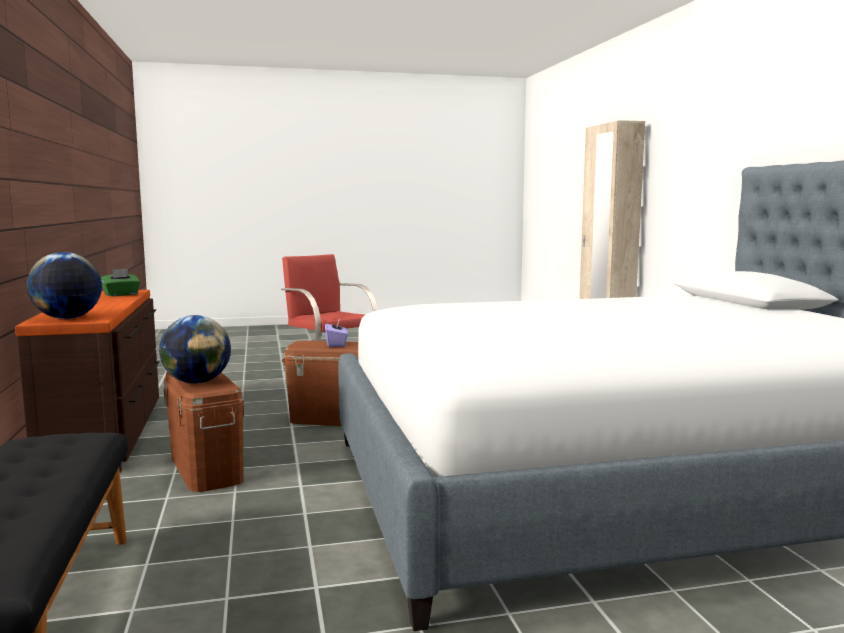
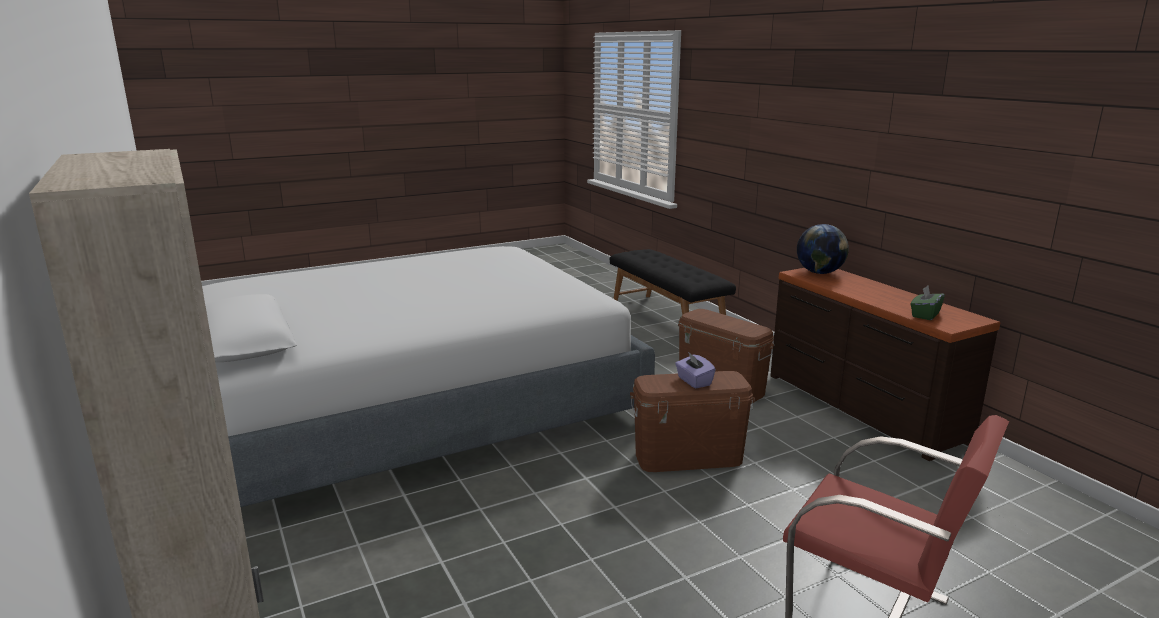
camera: 165 degrees right, 10 degrees up
(197, 382) = (718, 317): globe -> none

